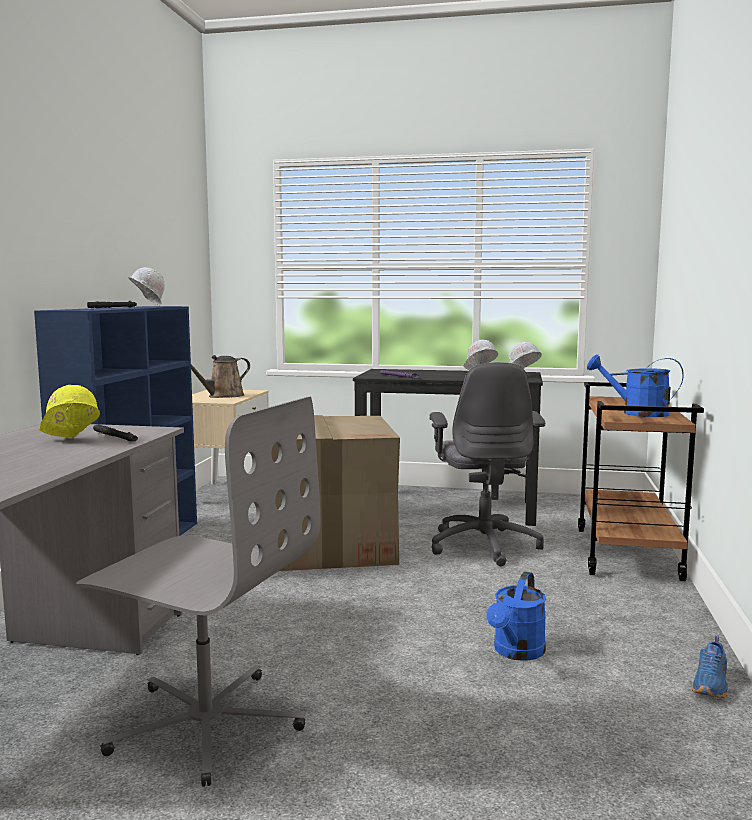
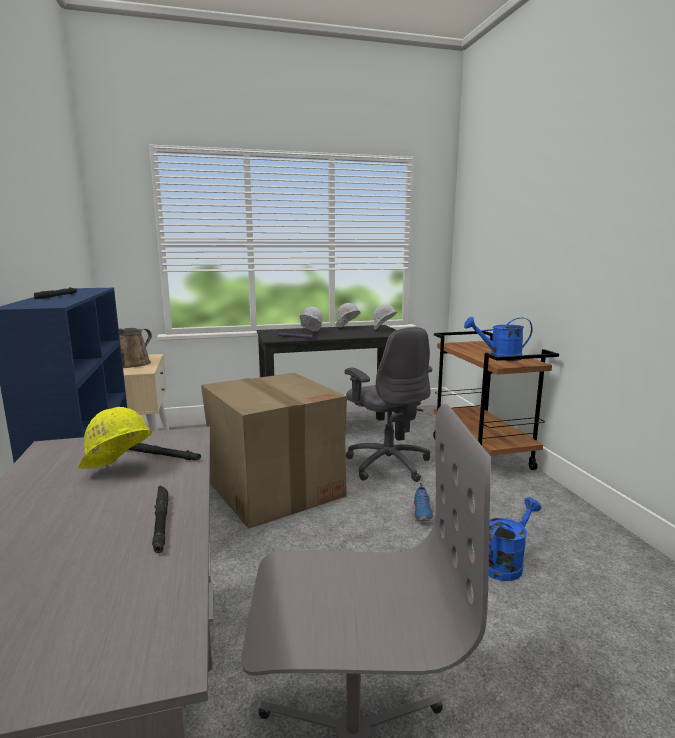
camera: 25 degrees left, 5 degrees up
(55, 463) = (161, 521): none -> black flashlight
(147, 306) = (78, 291): white hard hat -> white hard hat (310, 333)
(516, 652) = (505, 563): blue watering can -> blue watering can turned 135 degrees counterclockwise
(711, 685) = (637, 556): blue shoe -> blue shoe (422, 513)

